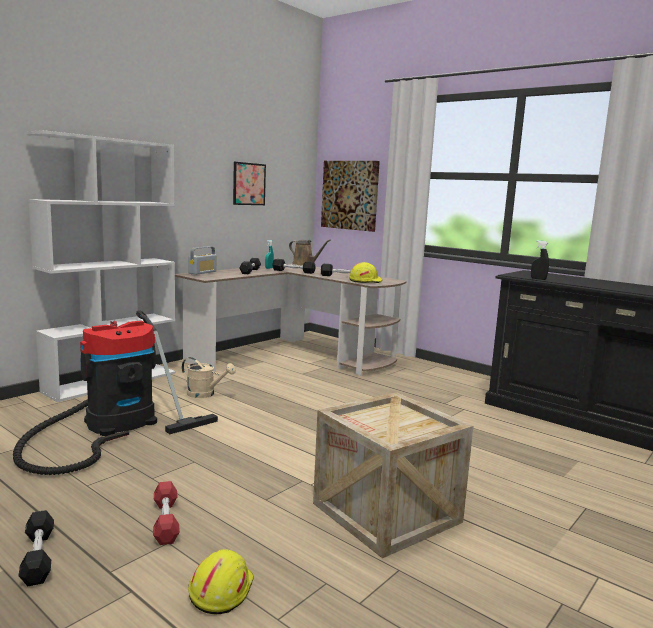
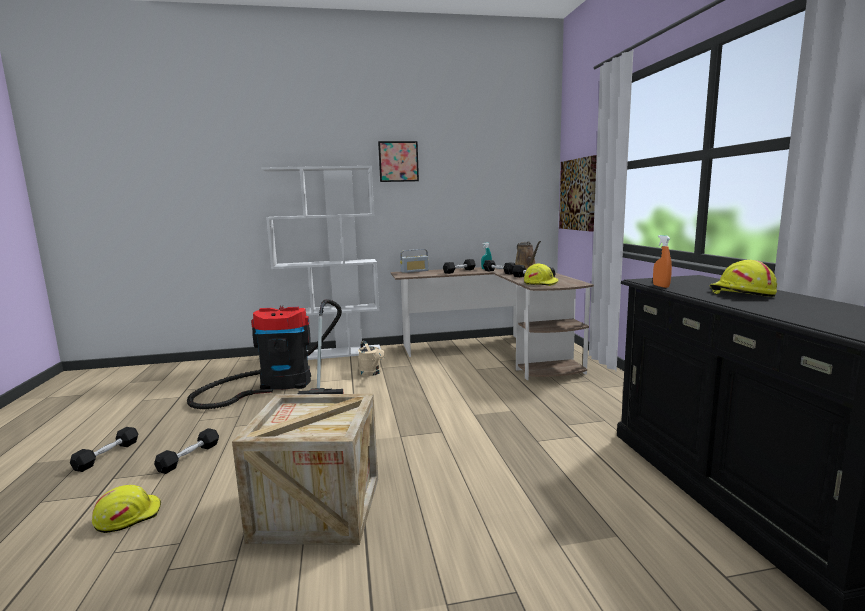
camera: 40 degrees right, 0 degrees up
(166, 521) = (189, 457): red dumbbell -> black dumbbell
(249, 184) = (472, 192): picture -> picture (398, 161)
(538, 279) = (661, 286): black spray bottle -> orange spray bottle
(593, 282) = (741, 294): none -> yellow hard hat

